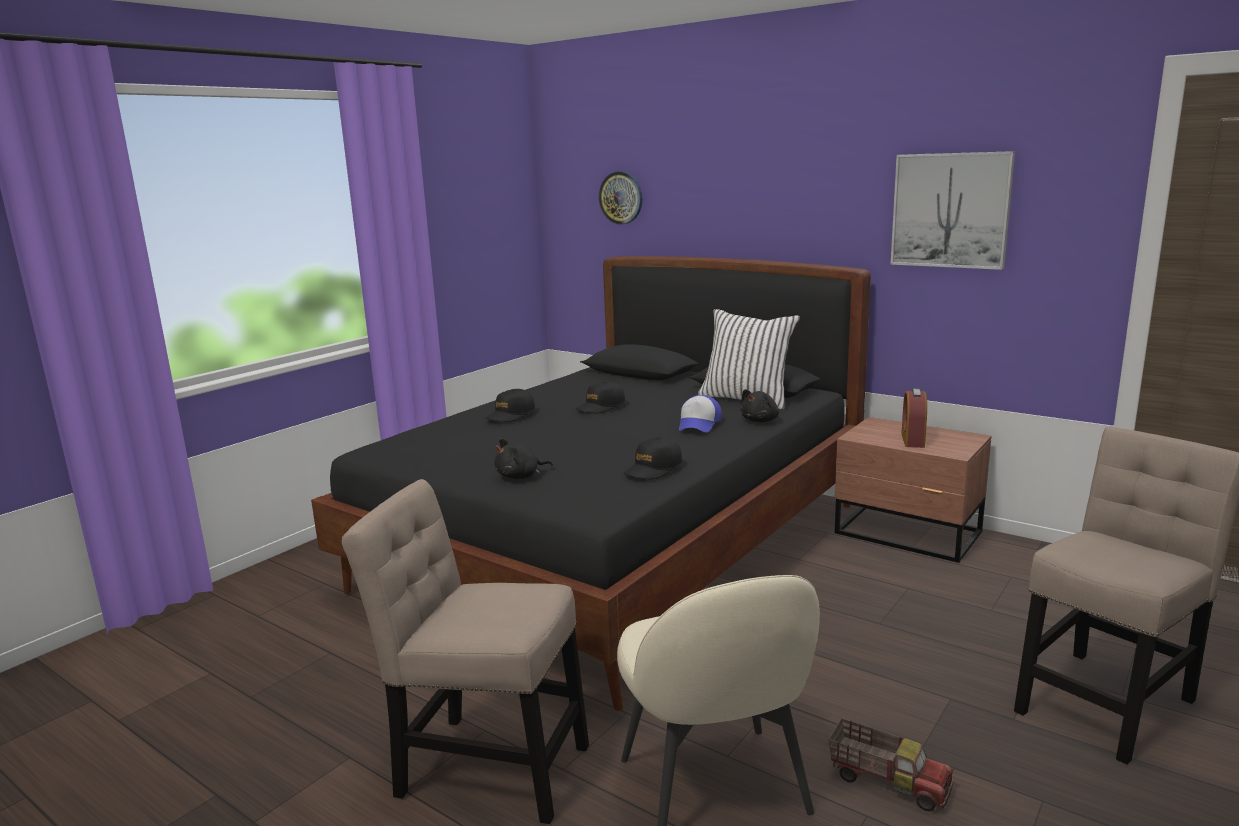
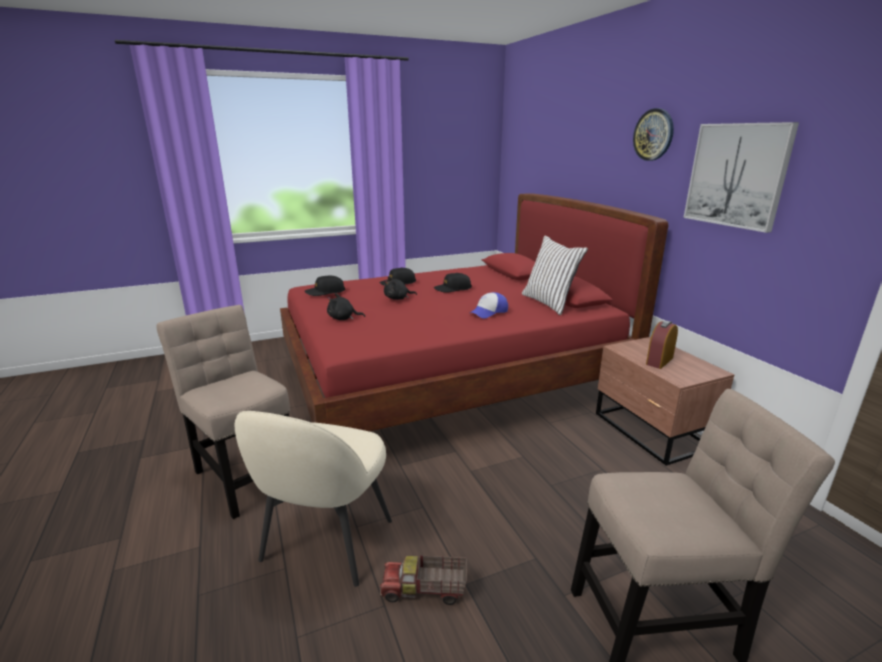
camera: 30 degrees right, 5 degrees up
(618, 548) = (450, 381): black bed -> red bed
(621, 197) = (537, 152): wall clock -> wall clock (653, 135)
(653, 469) = (413, 333): black cap -> black cap (325, 292)
(760, 420) = (533, 319): black plush toy -> black plush toy (398, 298)
(888, 781) = (424, 591): toy truck -> toy truck turned 120 degrees clockwise

